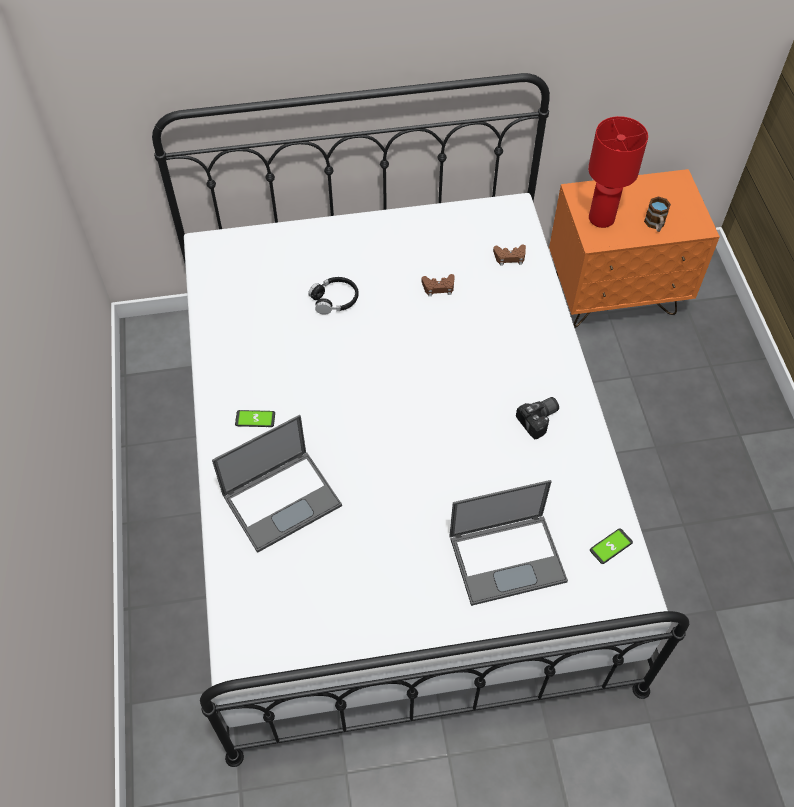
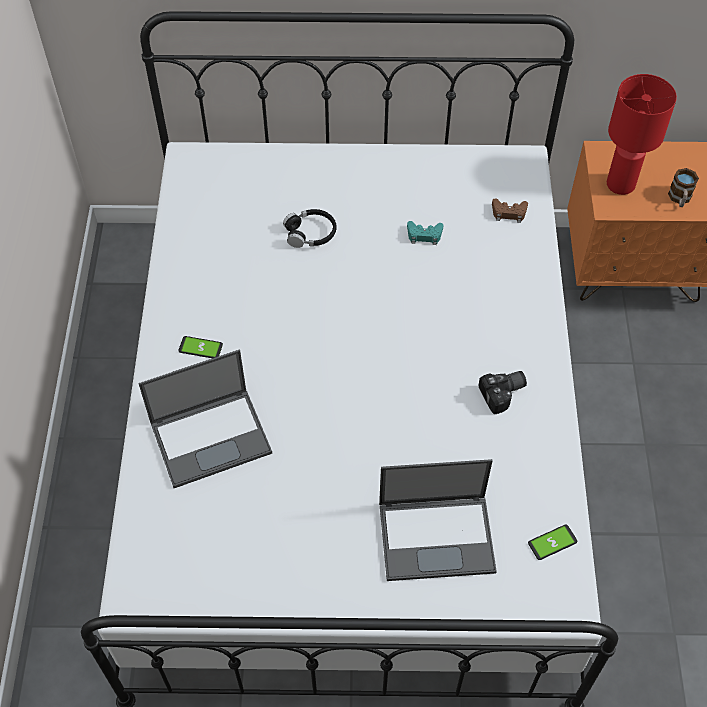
camera: 10 degrees right, 0 degrees up
(438, 287) = (424, 235): brown game controller -> turquoise game controller

